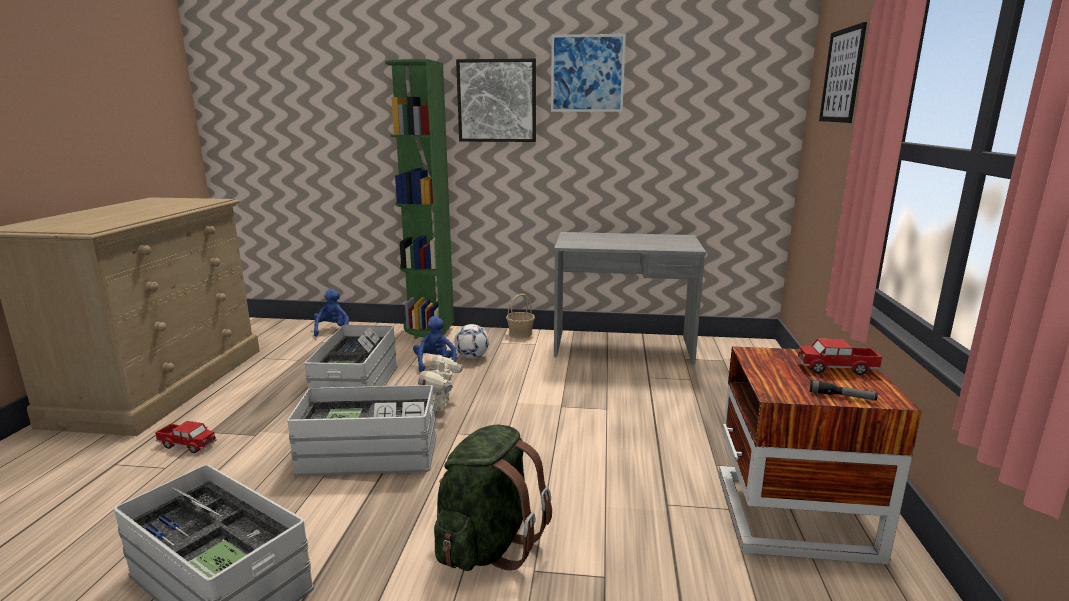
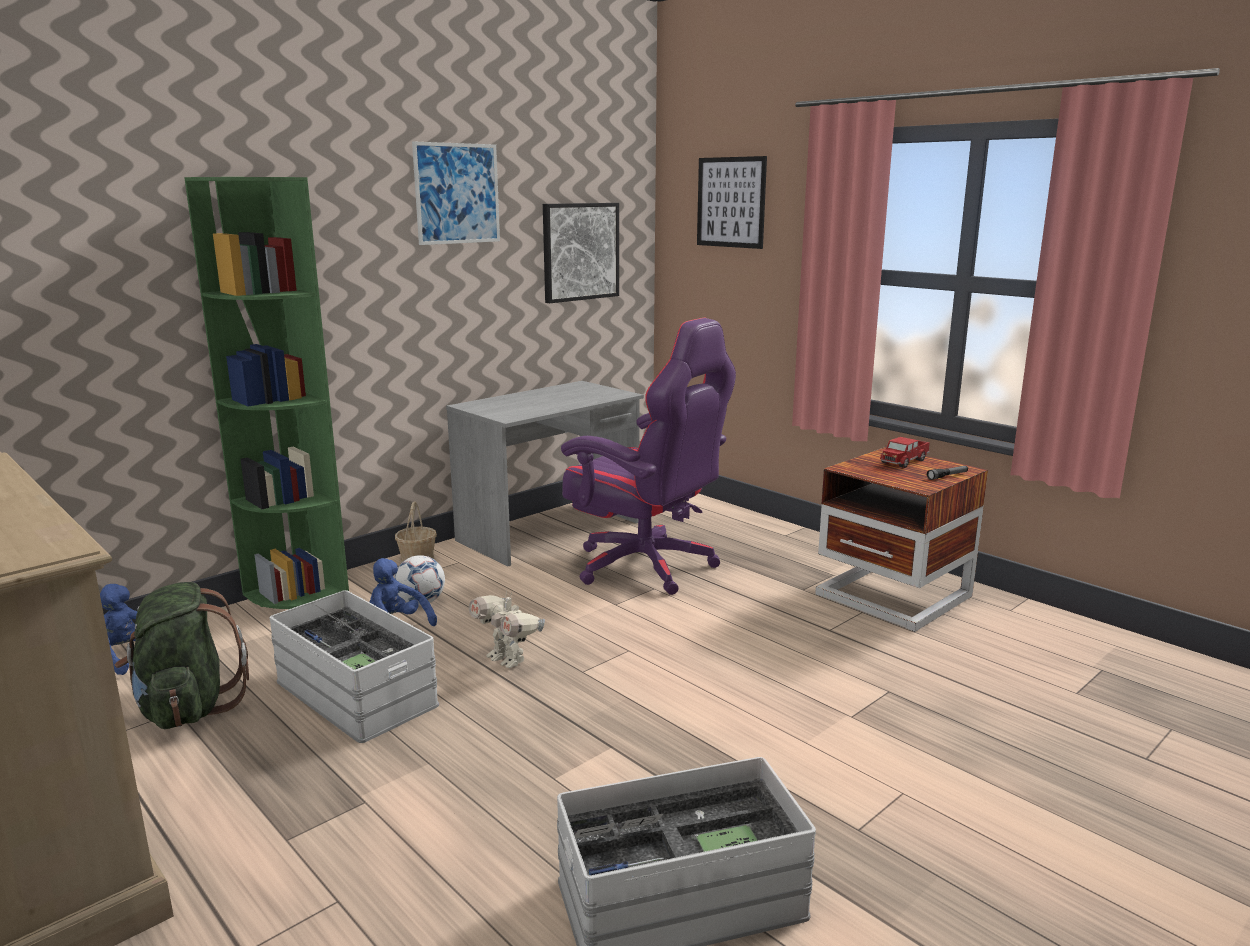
camera: 50 degrees left, 0 degrees up
(187, 444) = (294, 867): toy truck -> none
(369, 453) = (544, 733): grey storage box -> none
(487, 544) = (793, 724): green backpack -> green backpack (187, 708)
(497, 101) = (347, 233): picture -> picture (580, 251)
(633, 392) = (644, 566): none -> purple office chair

